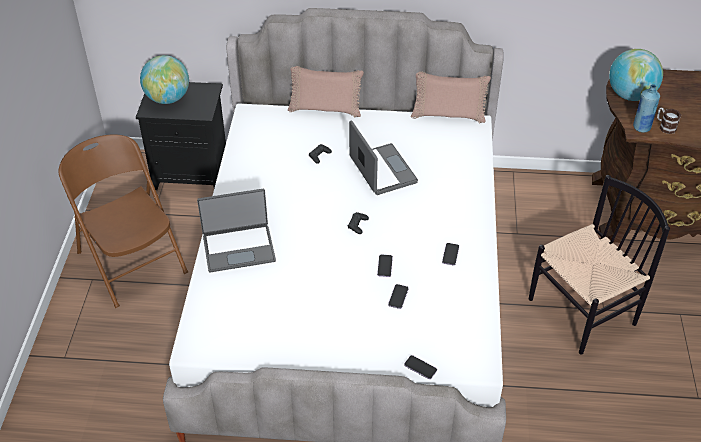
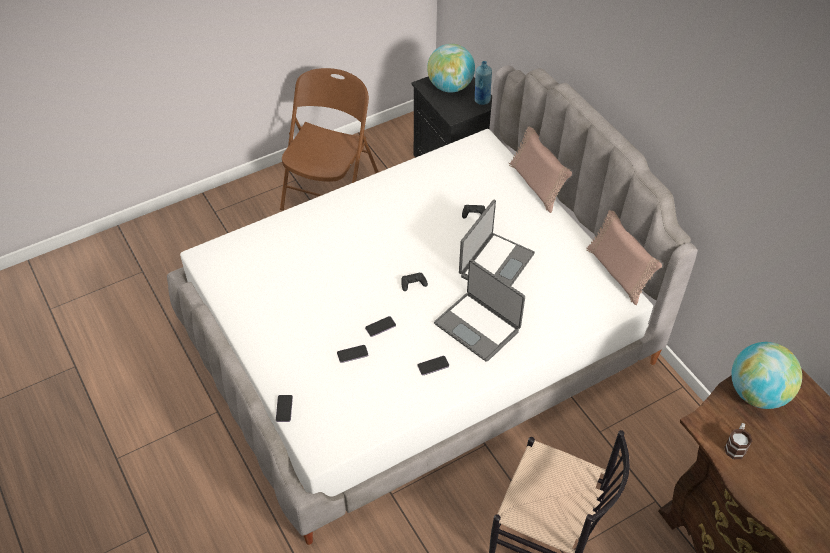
camera: 55 degrees right, 5 degrees up
(239, 248) = (323, 224): laptop -> laptop (478, 326)
(641, 127) = (711, 425): blue bottle -> blue bottle (482, 100)

